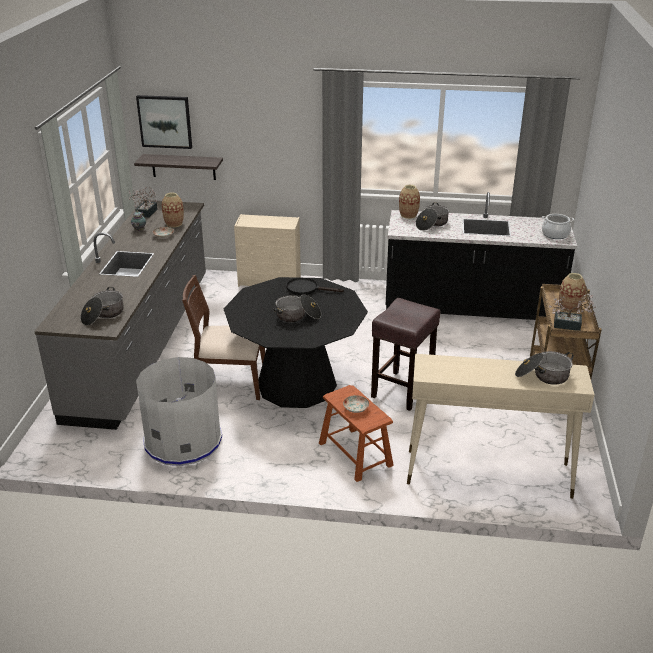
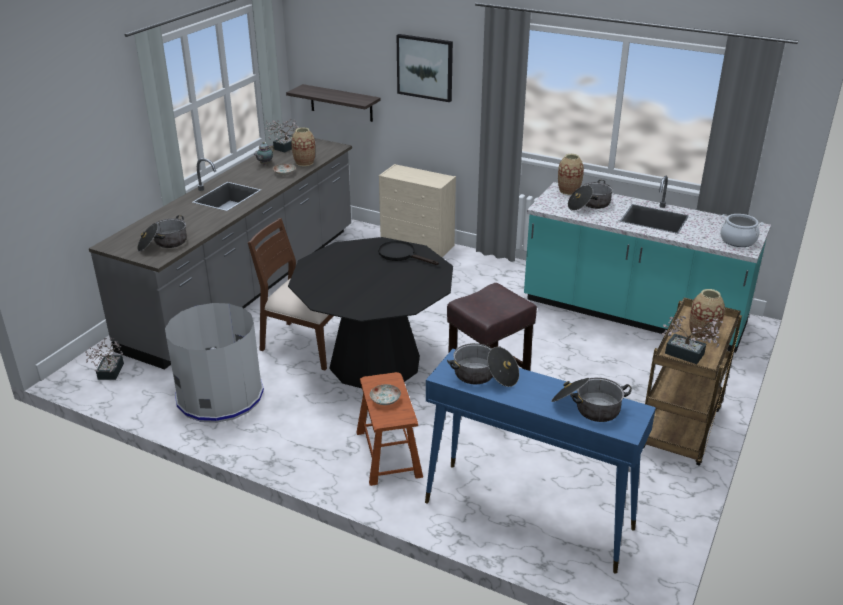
camera: 20 degrees right, 0 degrees up
(66, 444) = (109, 373): none -> potted plant
(165, 121) = (325, 50): picture -> picture (425, 67)
(298, 316) = (369, 282): cooking pot -> cooking pot (484, 376)
(471, 307) = (632, 314): black counter -> turquoise counter
(487, 473) = (526, 515): beige console table -> blue console table

